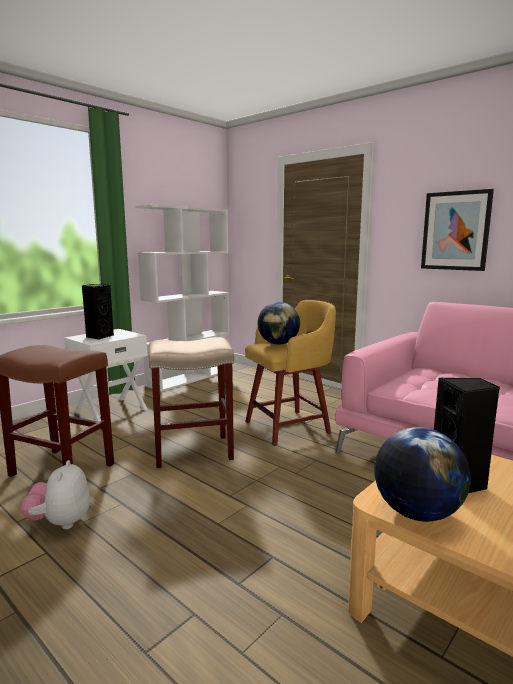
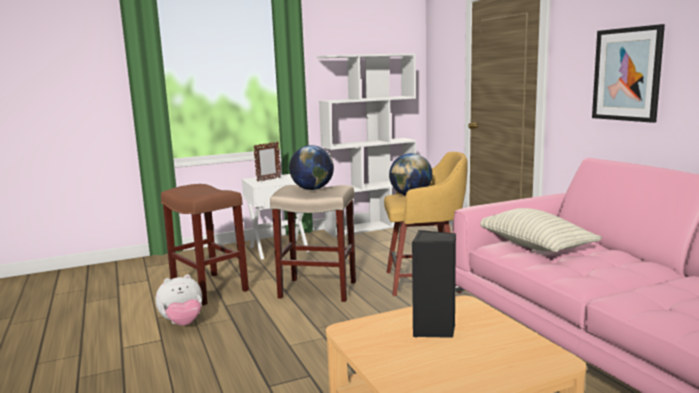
camera: 25 degrees right, 0 degrees up
(60, 522) = (182, 323): plush toy -> plush toy turned 135 degrees counterclockwise
(99, 336) = (268, 179): black speaker -> picture frame
(416, 513) = (364, 341): globe -> globe (312, 189)
(422, 383) = (532, 246): none -> pillow

